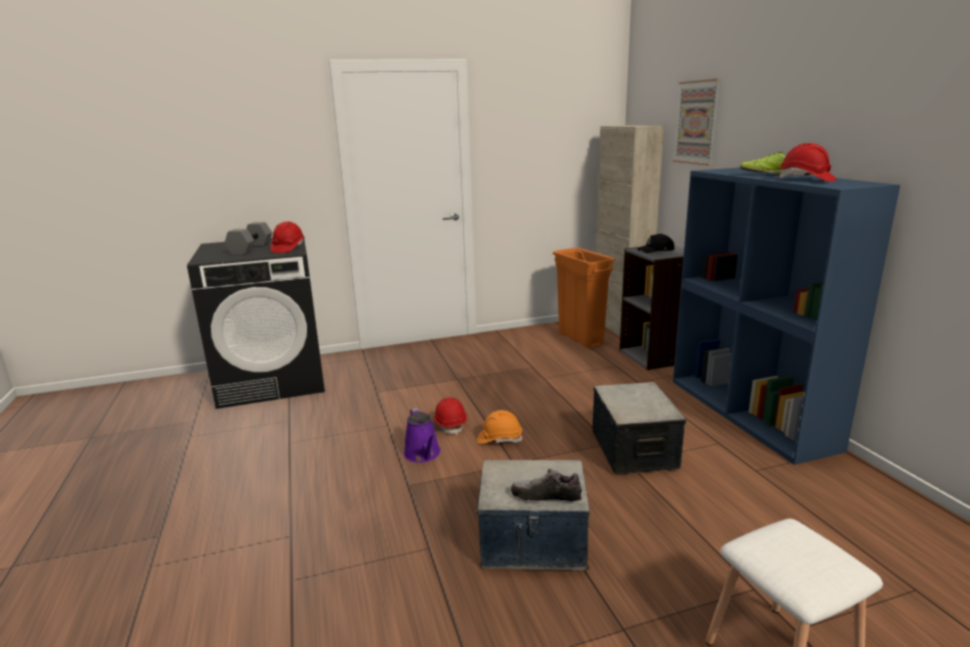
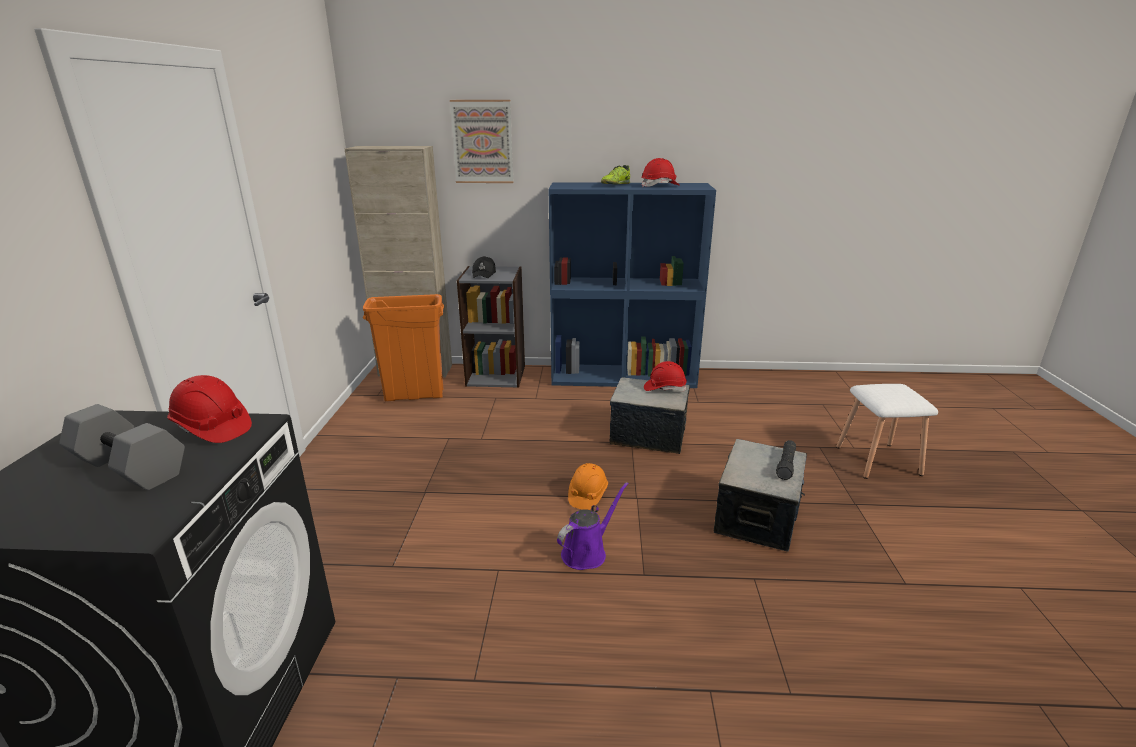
camera: 70 degrees left, 5 degrees up
(423, 454) = (587, 552): purple watering can -> purple watering can turned 45 degrees counterclockwise
(450, 424) = (533, 520): red hard hat -> red hard hat (664, 388)
(546, 496) = (786, 465): shoe -> black flashlight

